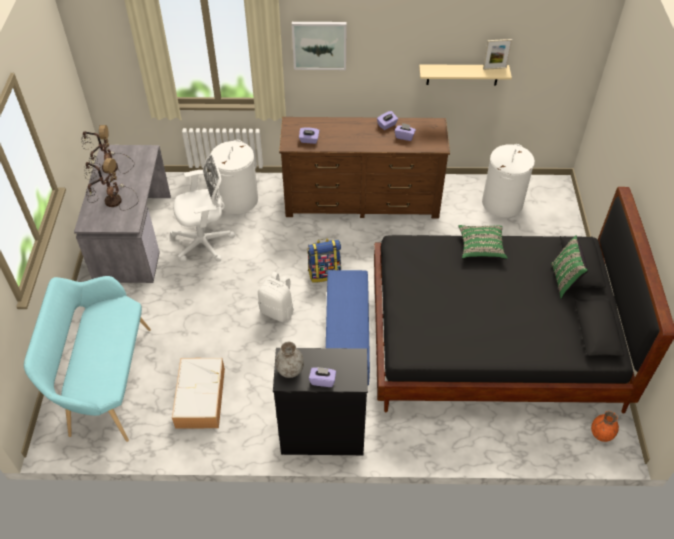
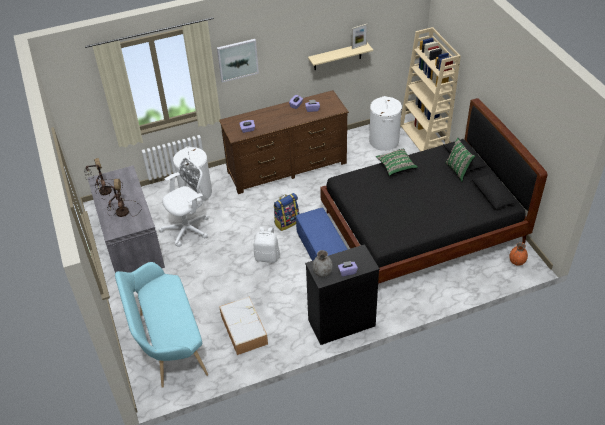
camera: 20 degrees left, 5 degrees down
(558, 214) = (424, 138): none -> beige bookcase

